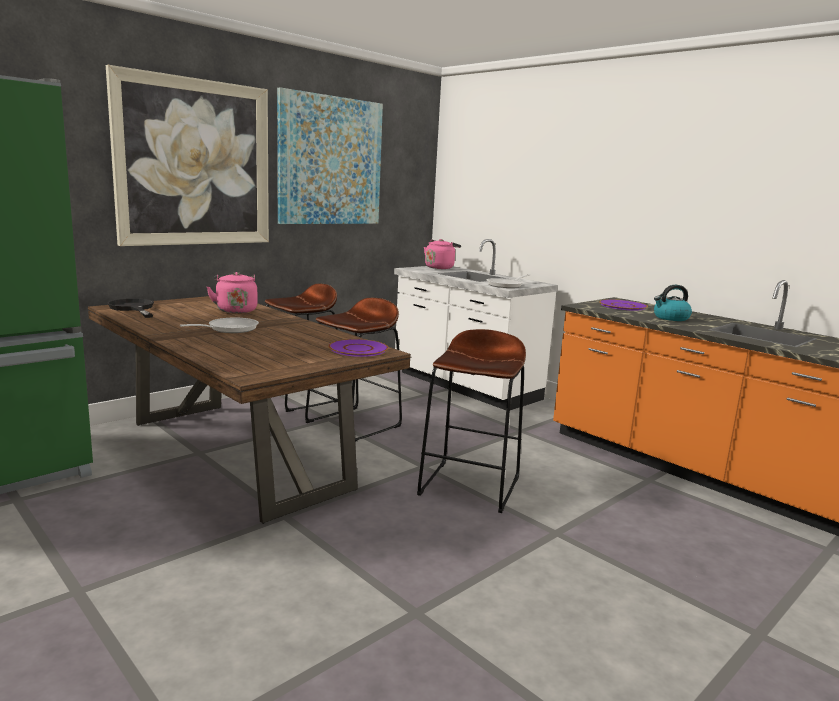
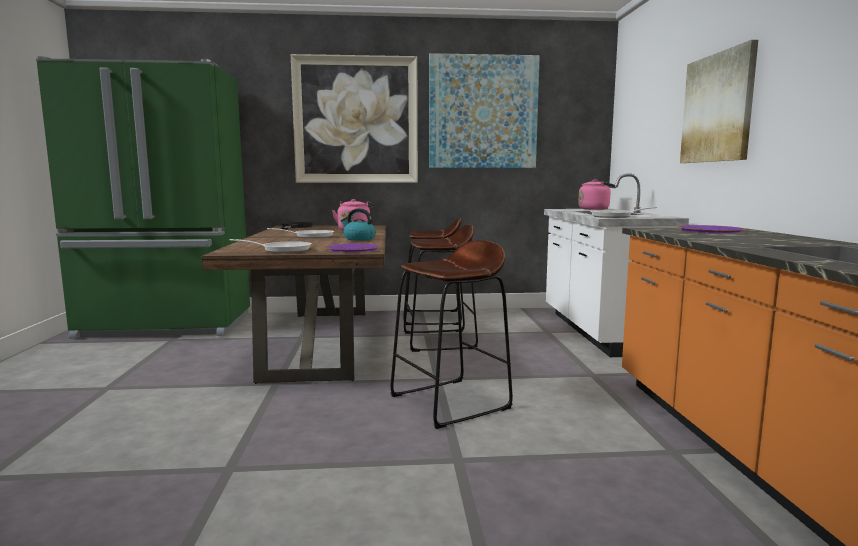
camera: 40 degrees right, 5 degrees down
(294, 361) = (282, 250): none -> frying pan
(587, 196) = (717, 108): none -> picture
(670, 318) = (739, 238): kettle -> kettle (358, 239)

